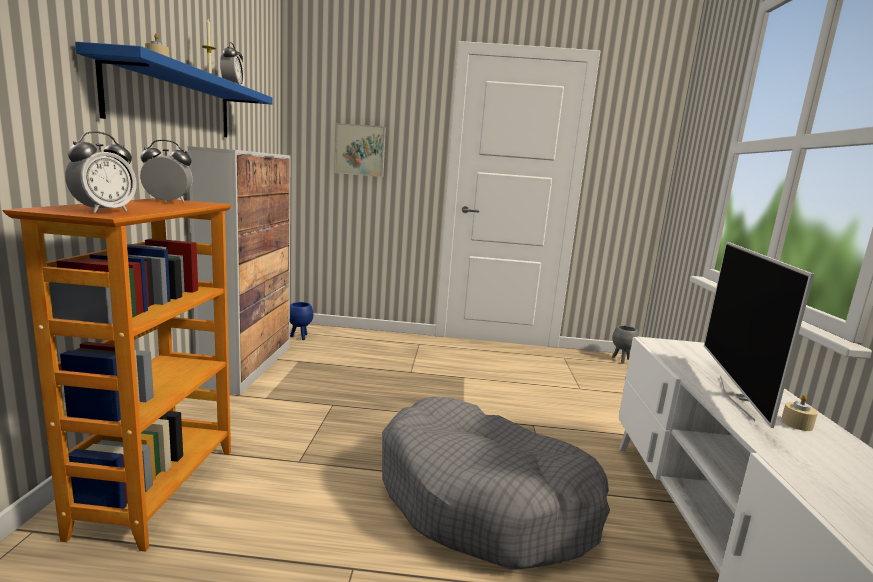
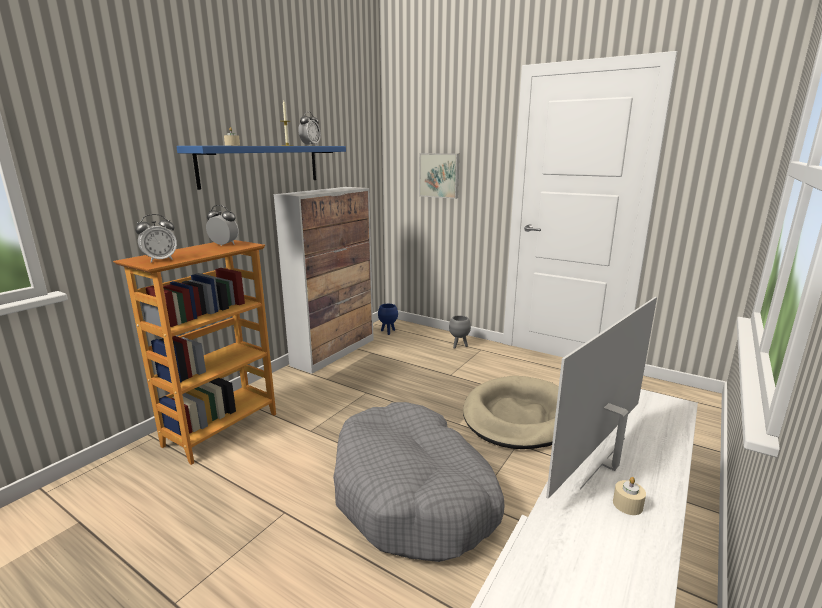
camera: 30 degrees right, 5 degrees up
(511, 400) = (518, 416): none -> beige dog bed
(621, 360) = (691, 396): grey planter -> grey planter (459, 346)

